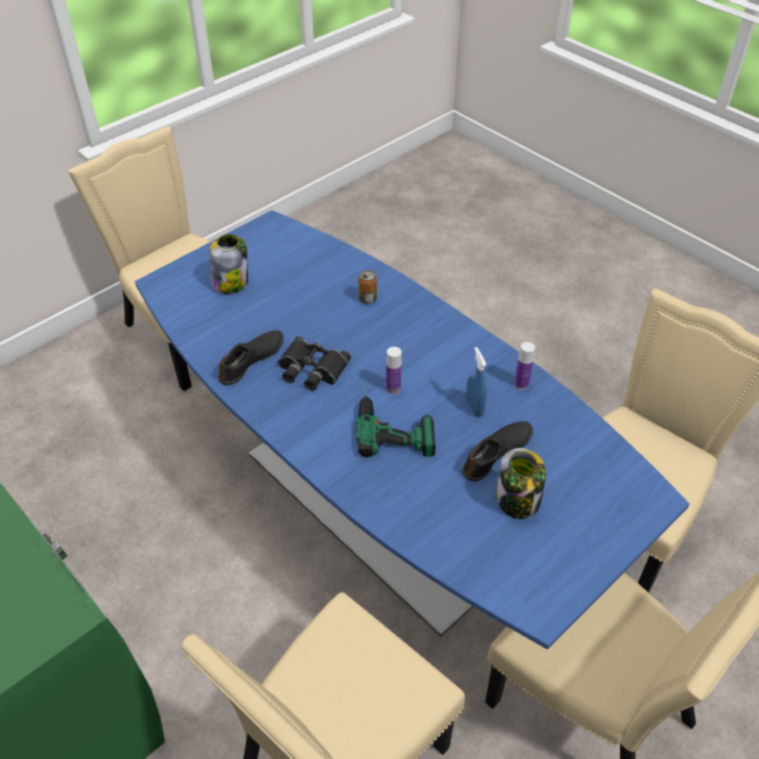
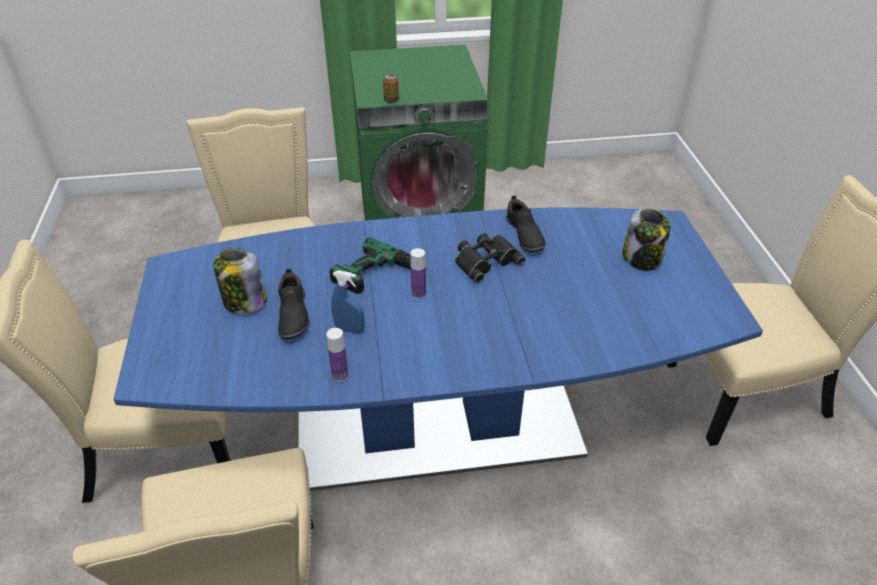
camera: 125 degrees right, 5 degrees down
(367, 299) = (549, 332): can -> can (391, 100)

